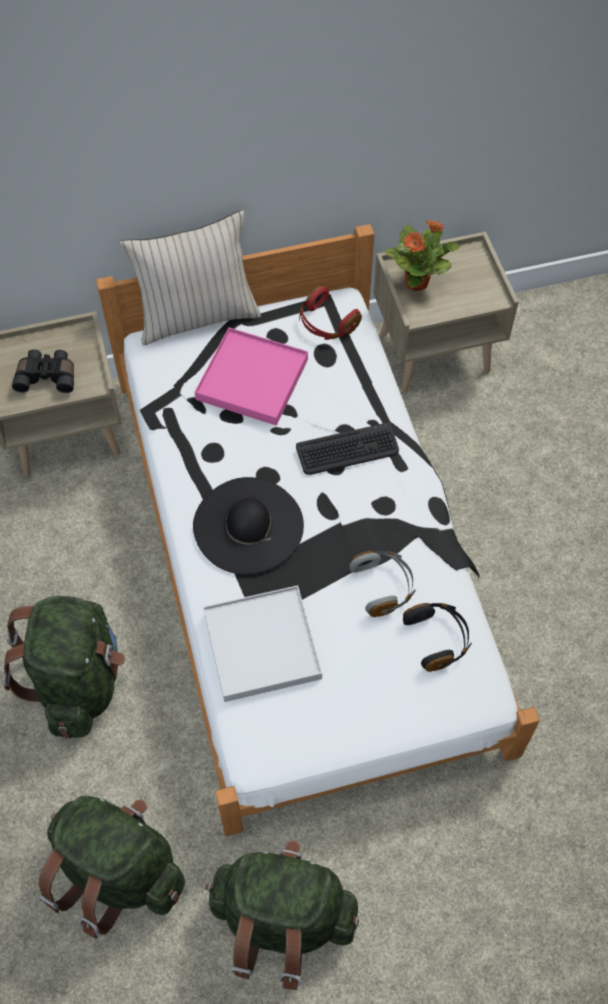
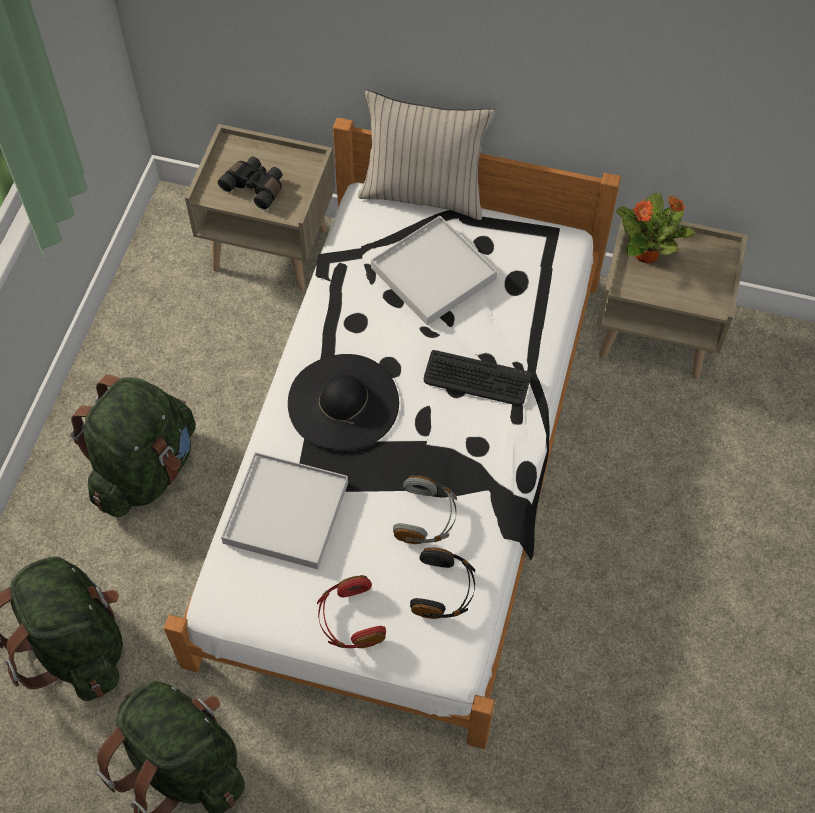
camera: 30 degrees right, 0 degrees up
(252, 379) = (433, 274): pink tray -> white tray
(326, 323) = (537, 254): red headphones -> red headphones (349, 620)

